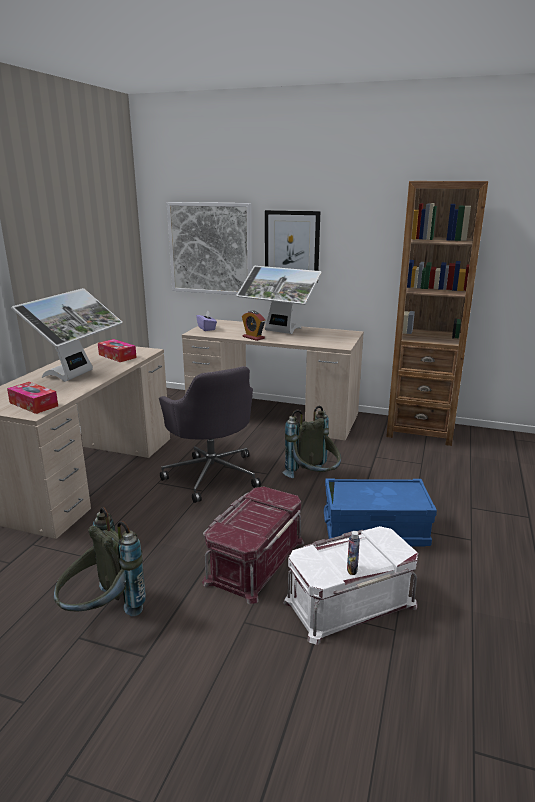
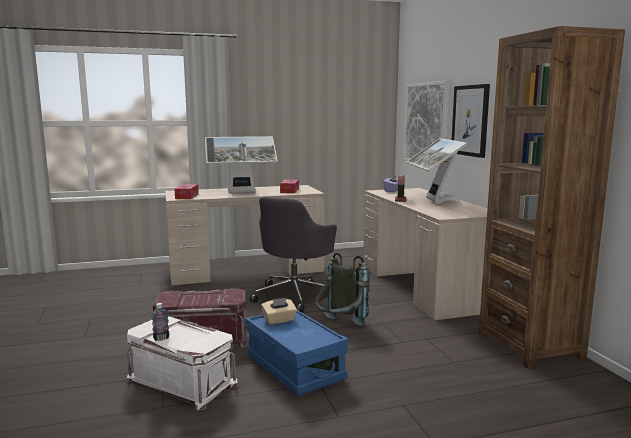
camera: 55 degrees right, 10 degrees down
(102, 613) = (113, 316): grey backpack -> none
(350, 495) = (279, 320): none -> beige tissue box

